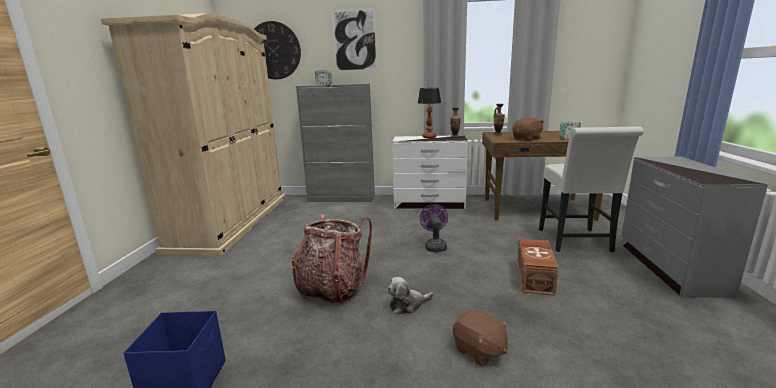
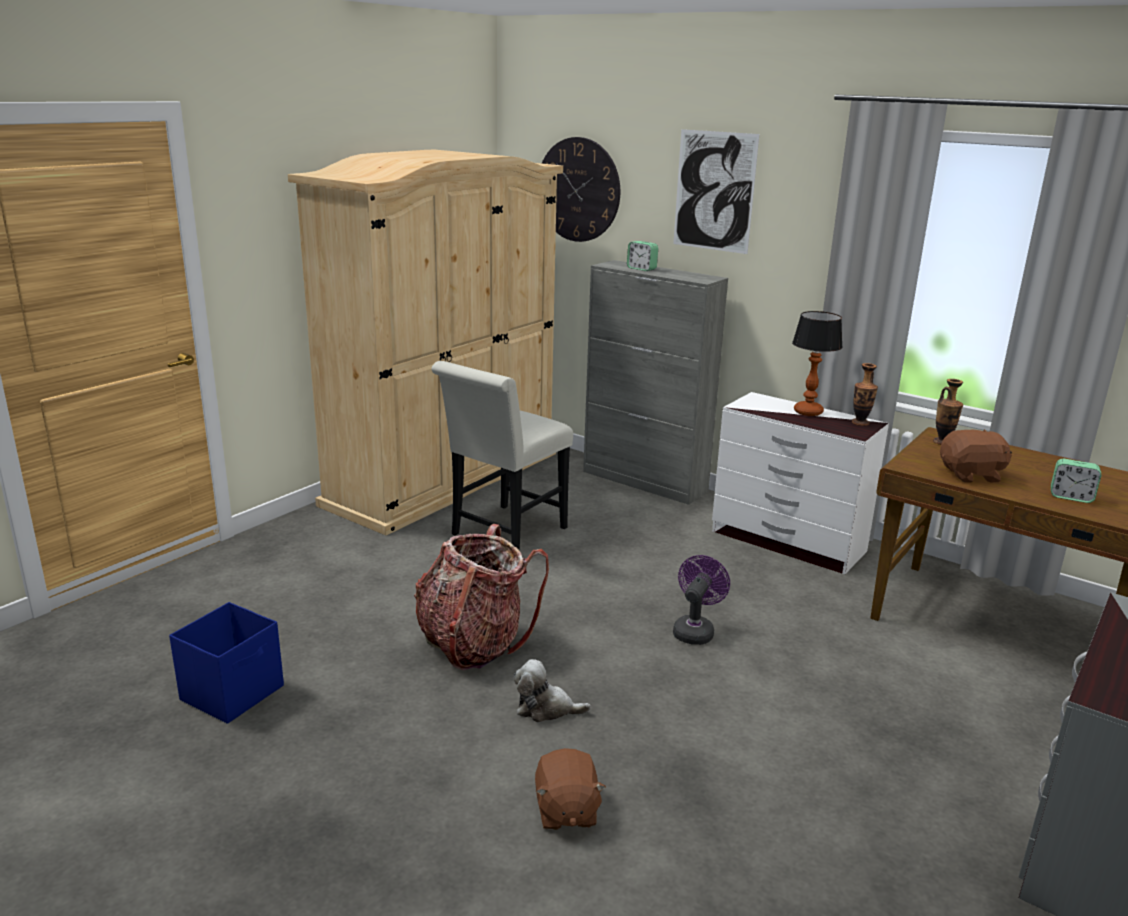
camera: 30 degrees right, 5 degrees up
(535, 277) = (792, 751): brown storage box -> none
(576, 242) = (971, 722): white chair -> white chair (504, 534)

